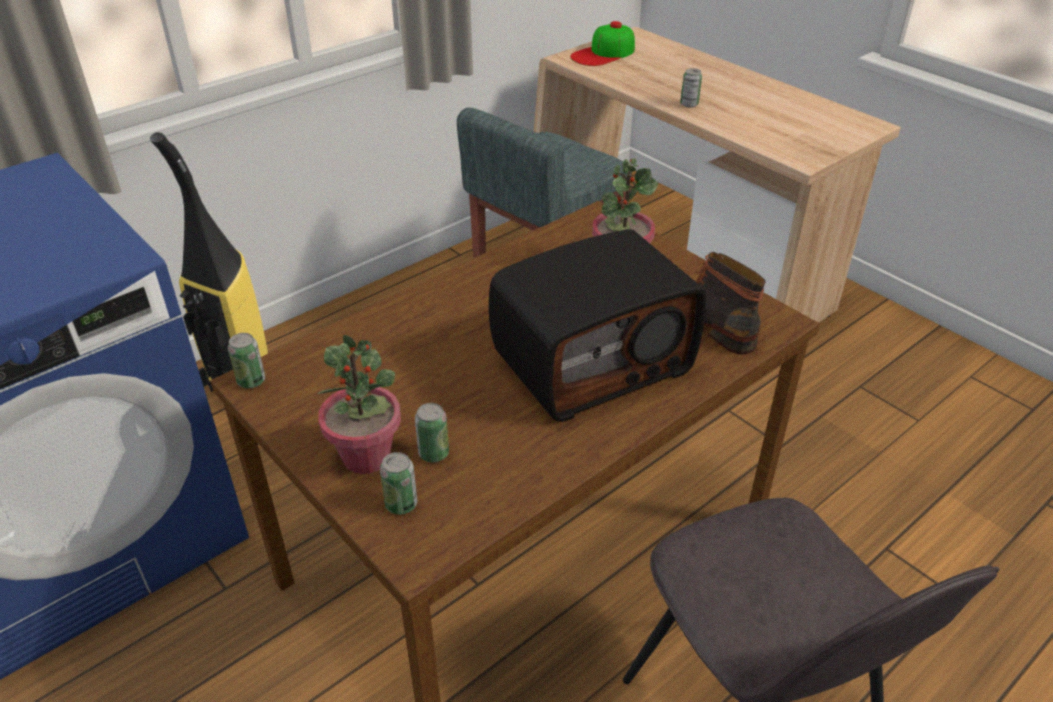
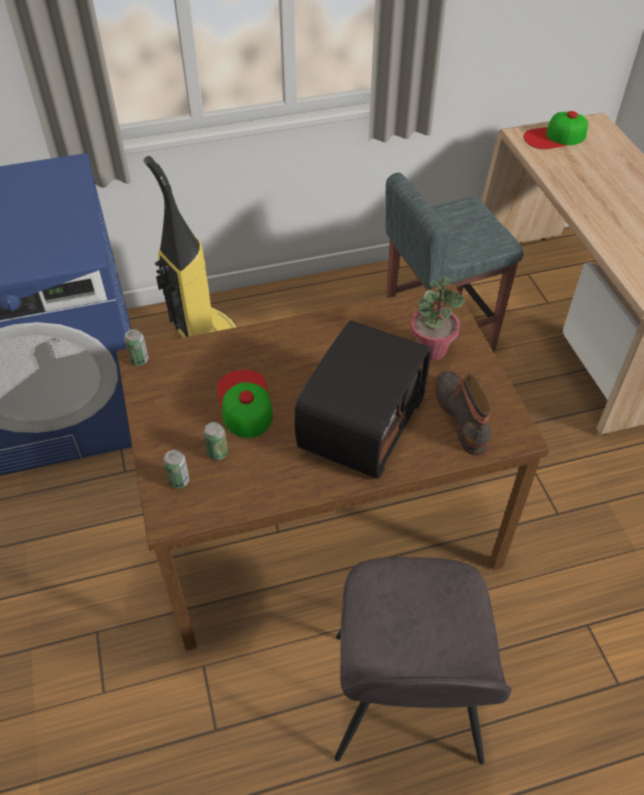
camera: 25 degrees right, 10 degrees up
(367, 456) = (177, 440): potted plant -> none
(432, 386) = (244, 403): none -> cap
(592, 361) = (360, 421): radio -> radio turned 60 degrees counterclockwise
(689, 104) = (592, 210): can -> none

